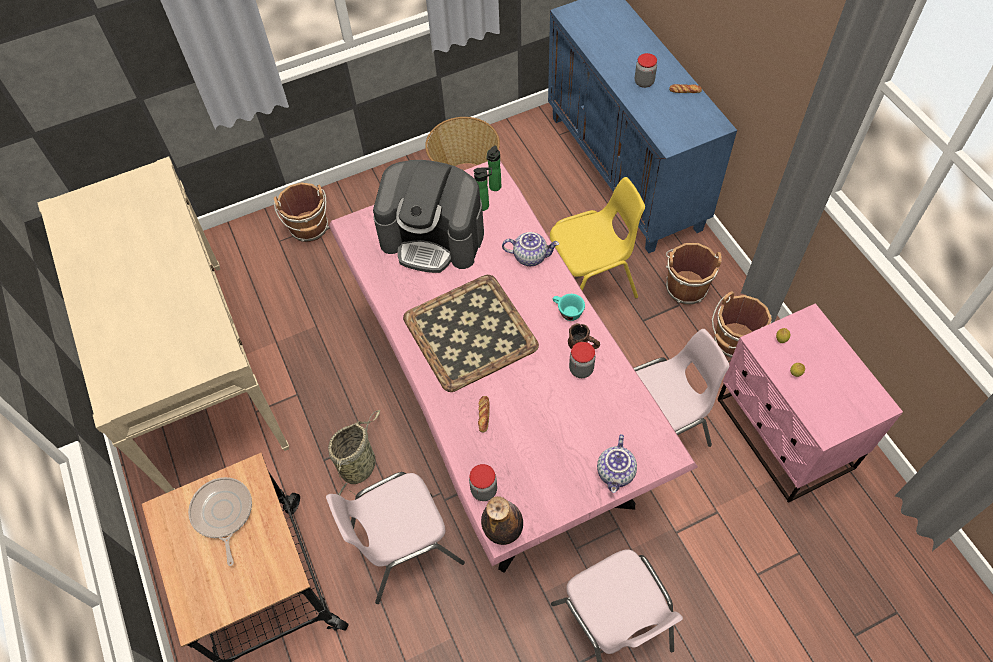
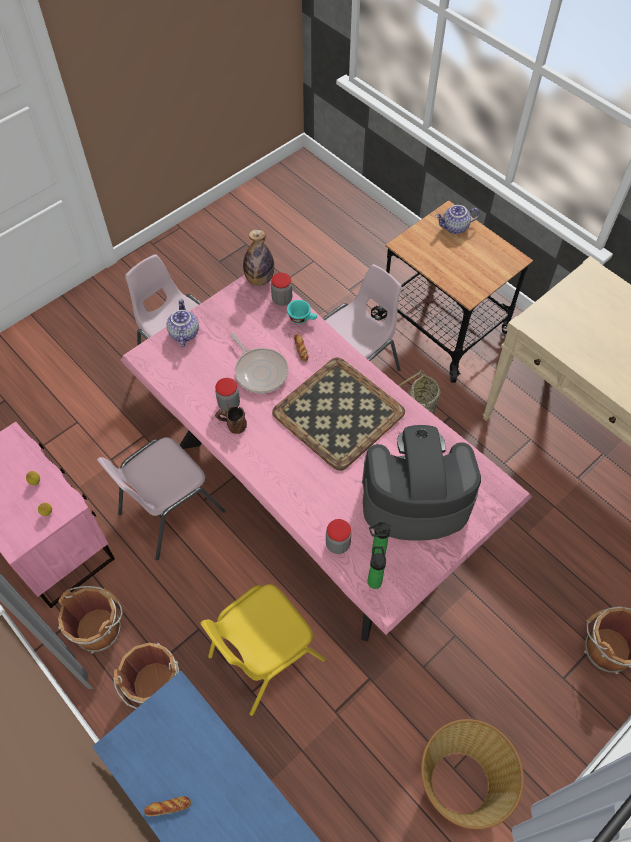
camera: 160 degrees right, 0 degrees up
(223, 514) = (470, 267): frying pan -> frying pan (260, 371)
(530, 256) = (307, 504): teapot -> teapot (455, 228)
(567, 312) = (254, 453): turquoise cup -> turquoise cup (302, 319)
(644, 82) = (228, 808): jar -> jar (338, 544)

